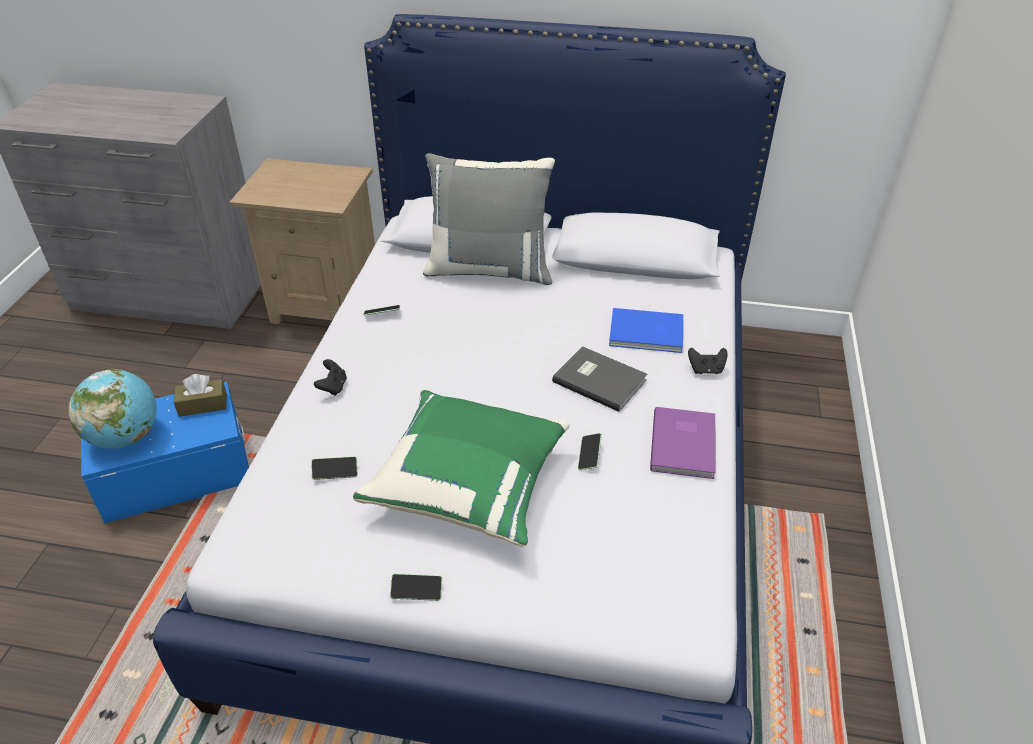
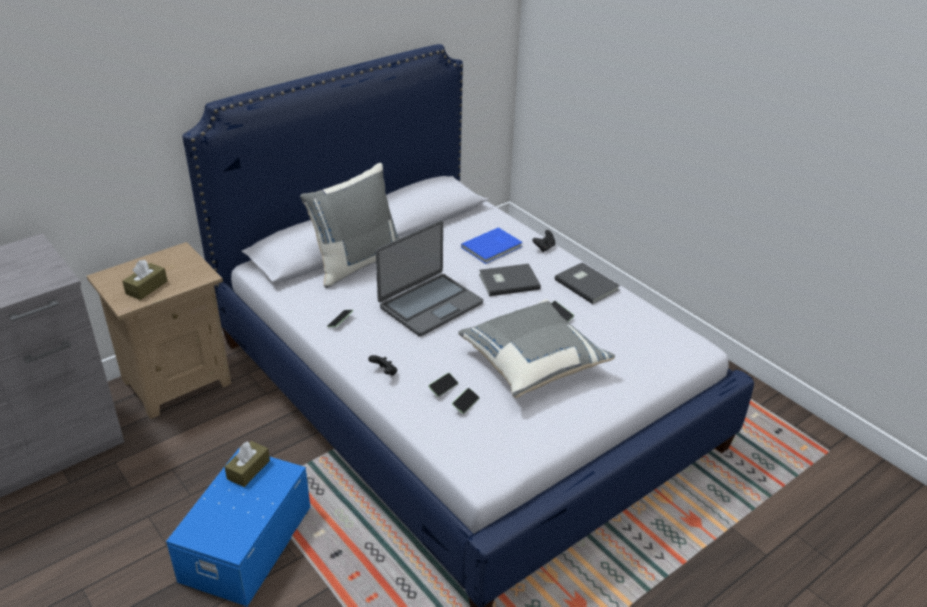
camera: 50 degrees left, 5 degrees down
(126, 437) = (228, 524): globe -> none
(282, 190) = (146, 287): none -> brown tissue box
(416, 591) = (586, 418): phone -> phone (443, 388)
(469, 485) = (532, 364): green pillow -> grey pillow
(480, 351) = (430, 305): none -> laptop
(685, 443) = (587, 284): purple book -> grey book

